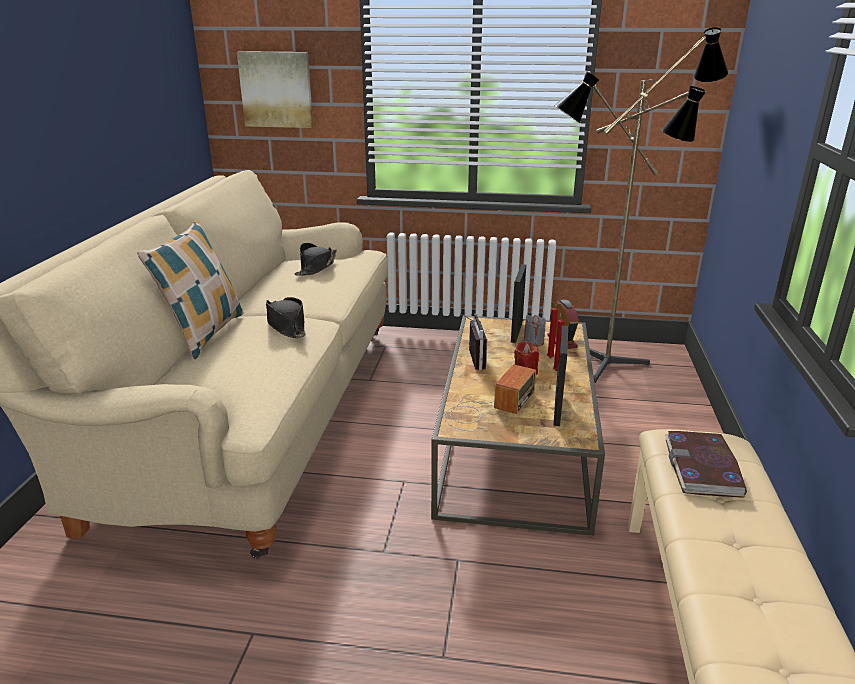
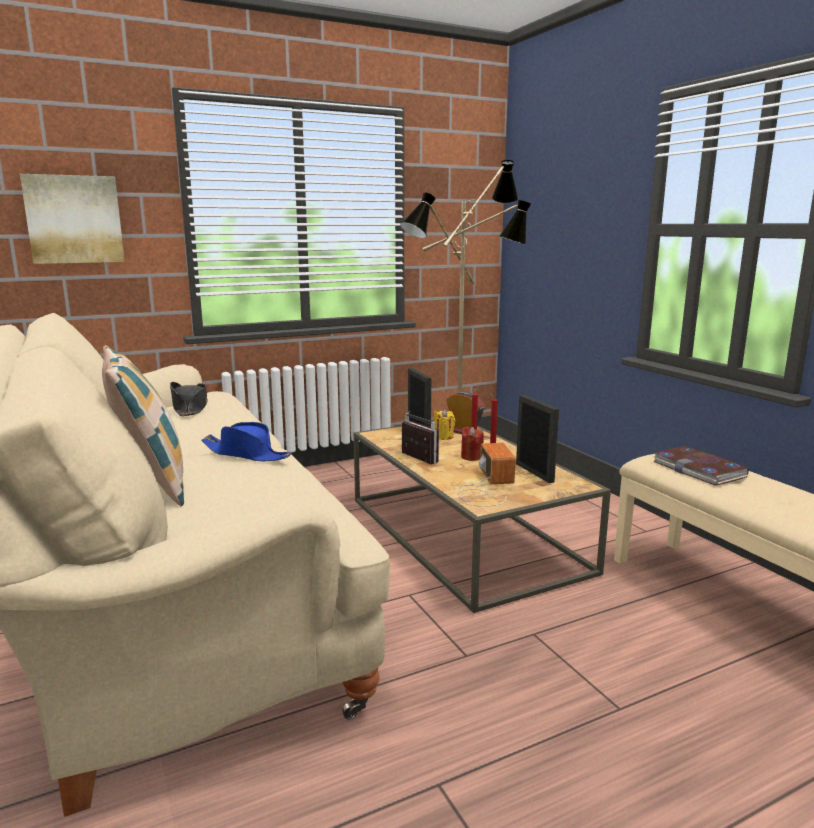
camera: 35 degrees left, 10 degrees down
(286, 325) = (246, 454): black hat -> blue hat
(533, 342) = (443, 436): grey candle -> yellow candle

